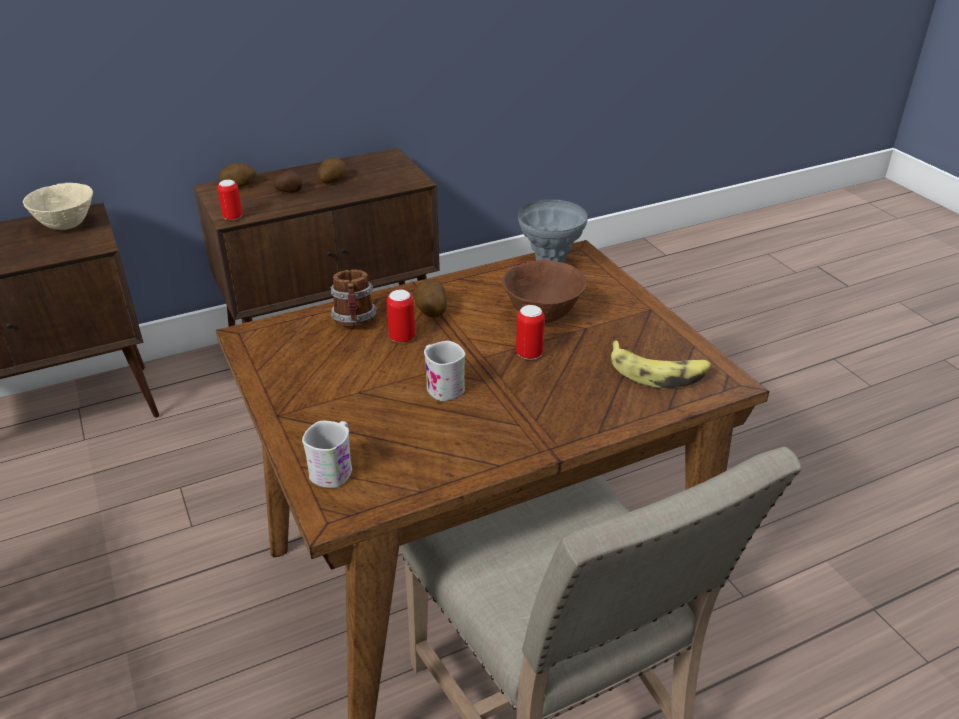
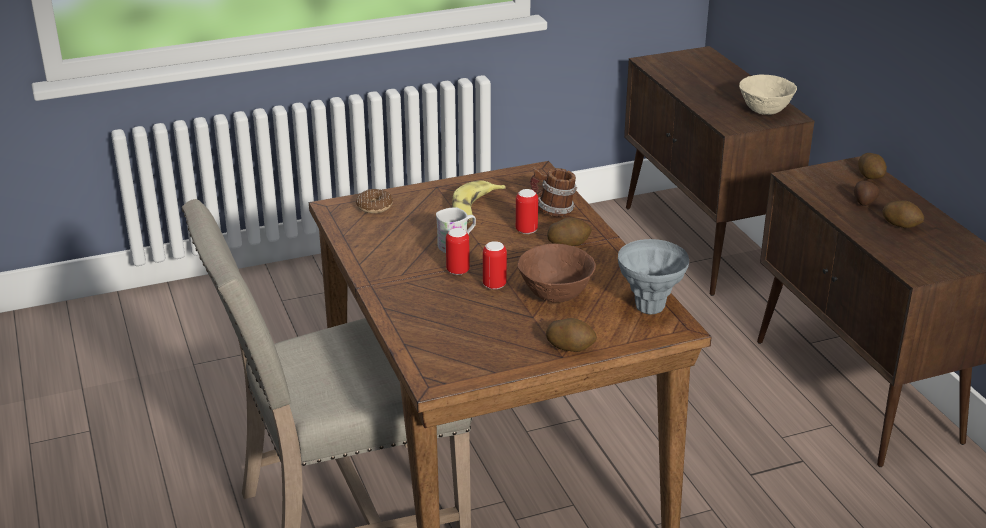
camera: 95 degrees right, 5 degrees down
(233, 217) = (796, 178): can -> can (458, 271)
(334, 469) = (374, 207): white mug -> donut
(632, 305) = (570, 347): none -> potato
(658, 372) = (455, 346): banana -> banana (475, 209)

